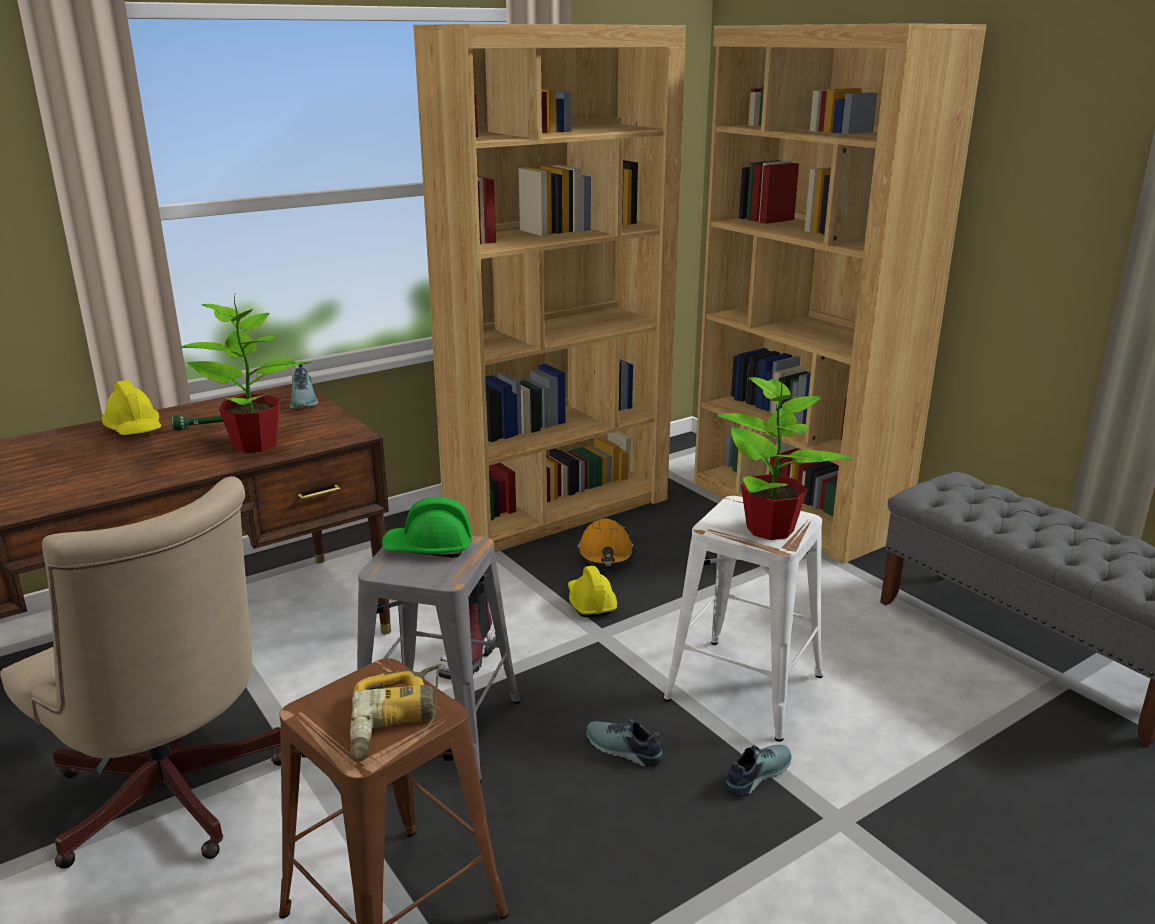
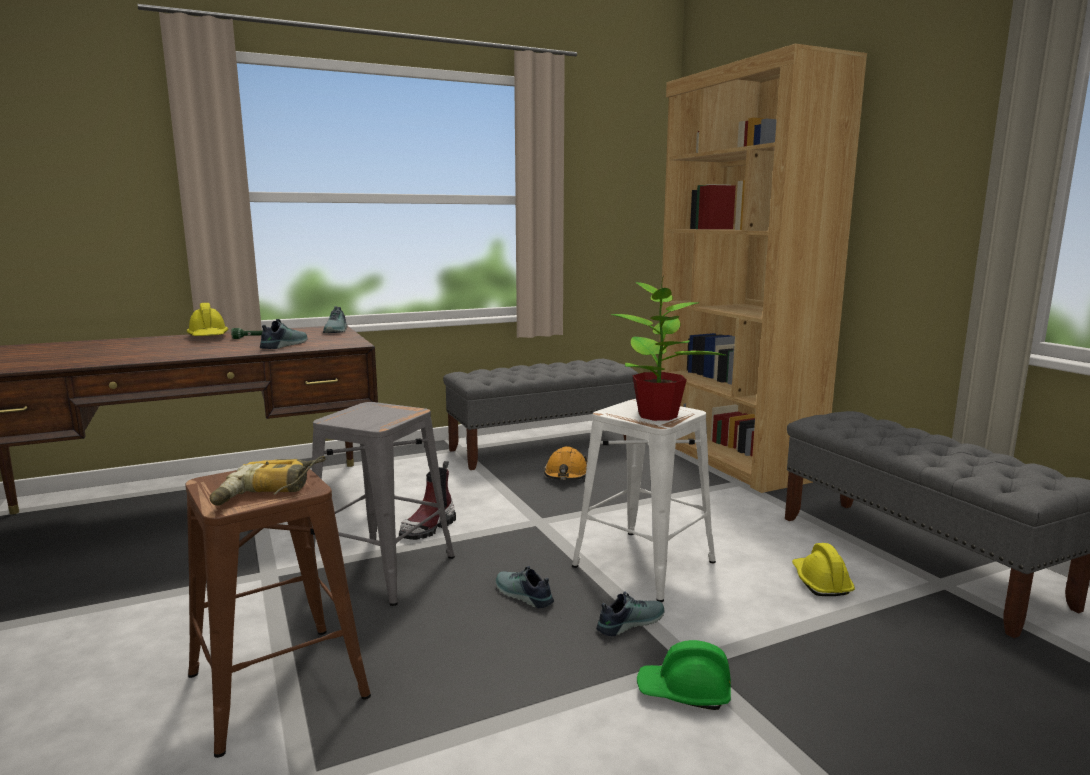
camera: 10 degrees right, 10 degrees down
(172, 803) = (156, 595): beige office chair -> none
(257, 444) = (283, 345): potted plant -> shoe
(429, 548) = (378, 411): green hard hat -> green hard hat (684, 692)
(558, 509) = (542, 447): brown bookcase -> grey bench
(590, 602) = (540, 502): yellow hard hat -> yellow hard hat (820, 582)

